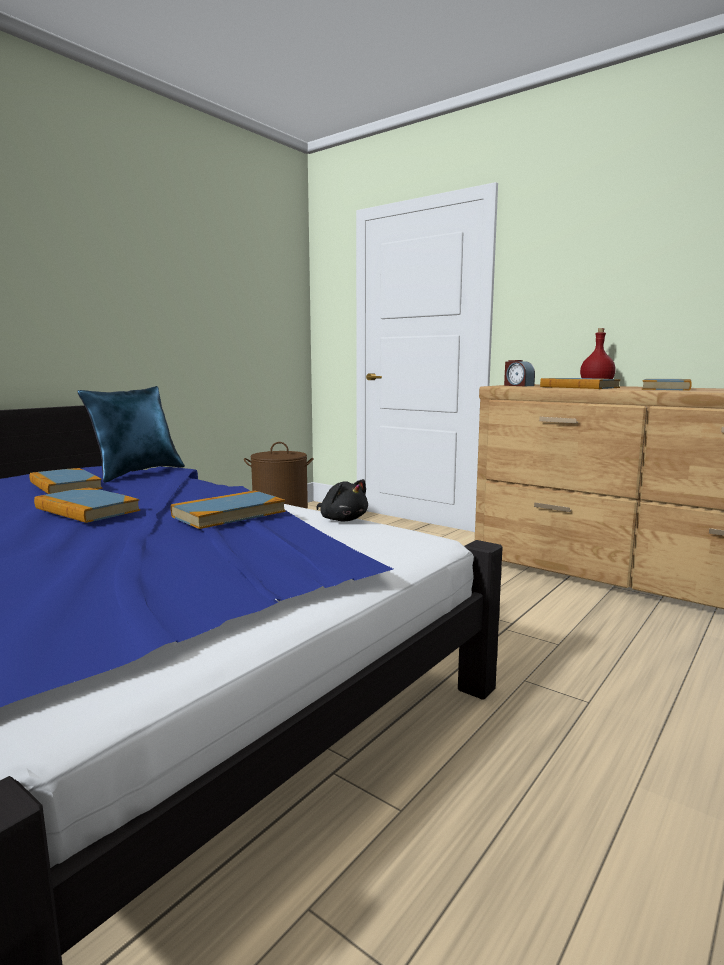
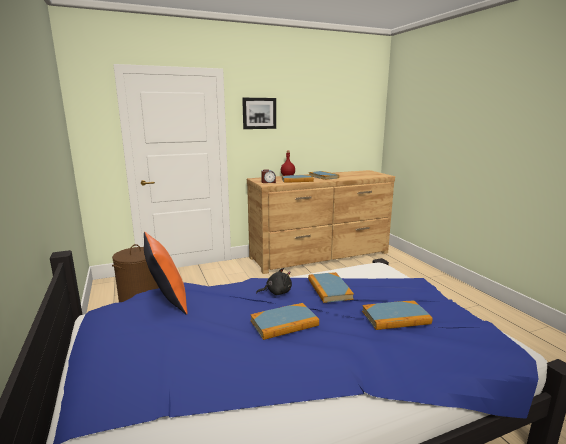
camera: 60 degrees left, 5 degrees up
(65, 485) = (190, 327): book -> book (395, 318)
(137, 473) = (167, 301): blue pillow -> orange pillow
(342, 519) = (339, 271): black plush toy -> black plush toy (276, 292)
(557, 255) = (259, 113): none -> picture

